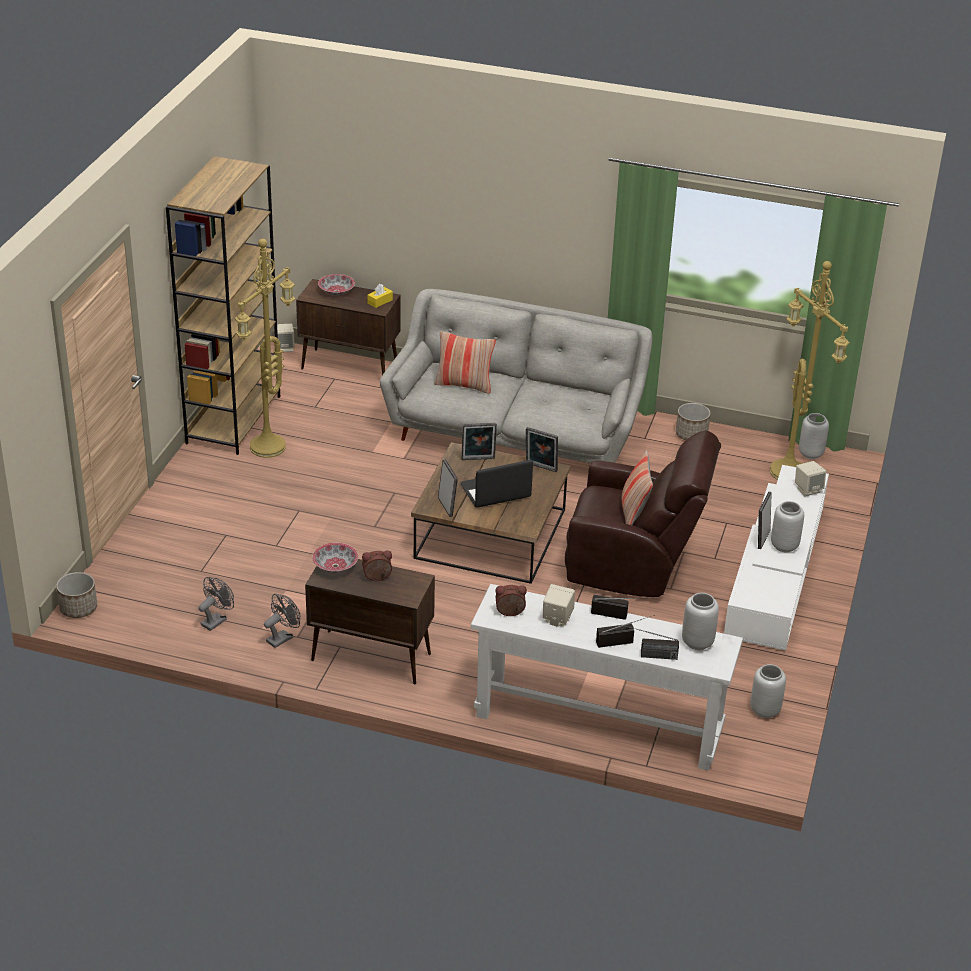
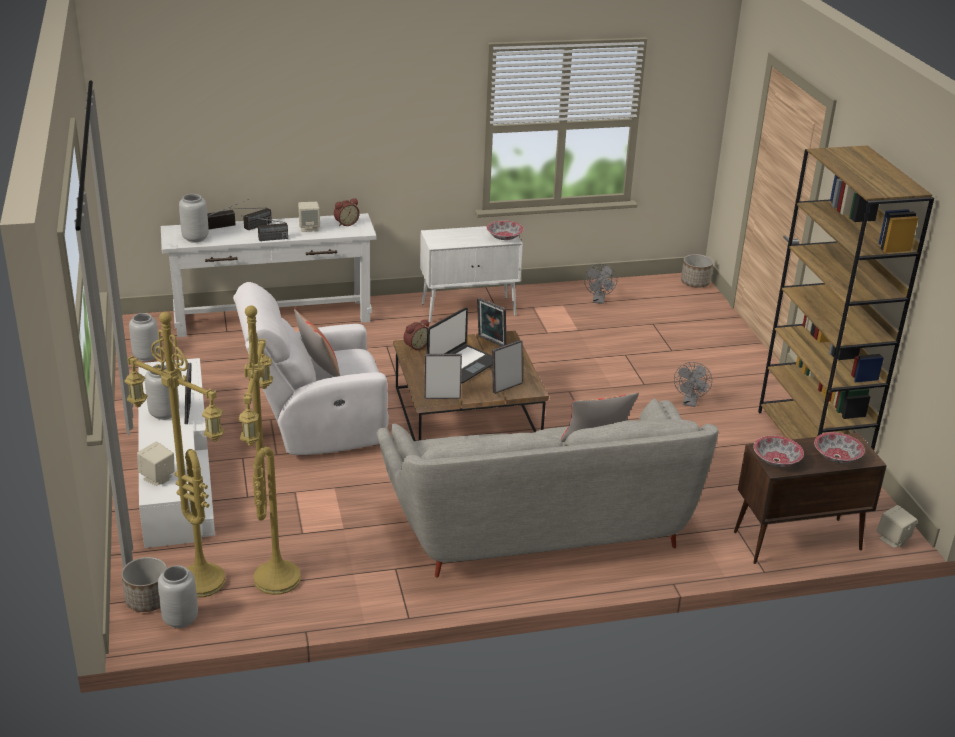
camera: 150 degrees right, 5 degrees down
(269, 448) = (742, 425): yellow floor lamp -> yellow floor lamp (274, 577)
(282, 637) = (542, 304): grey fan -> grey fan (690, 403)
(370, 657) = (469, 309): brown cabinet -> white cabinet
(377, 578) = (467, 238): alarm clock -> alarm clock (416, 346)
(380, 301) = (776, 460): yellow tissue box -> bowl
(634, 566) = (315, 427): brown armchair -> white armchair
(691, 434) = (343, 594): planter -> planter (147, 599)

